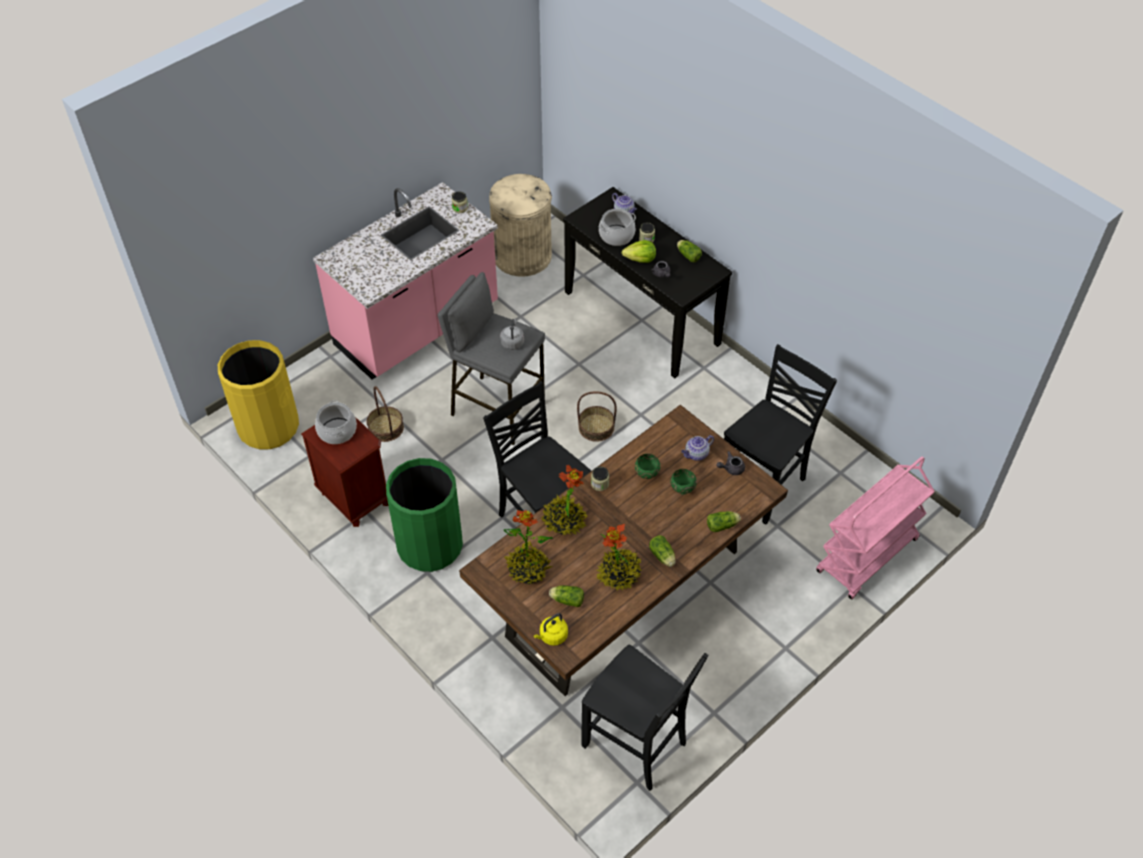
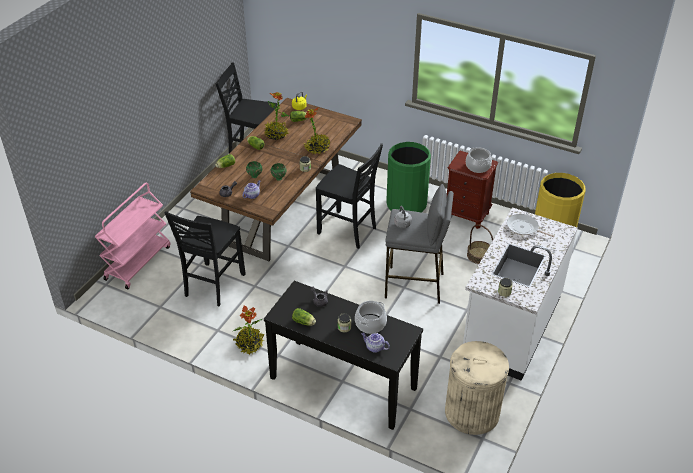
camera: 160 degrees right, 10 degrees down
(376, 273) = (524, 228): none -> frying pan
(417, 327) = (510, 326): pink counter -> white counter
(528, 569) = (326, 126): potted plant -> potted plant (249, 344)
(596, 427) = (340, 291): basket -> none
(640, 259) = (341, 308): lettuce -> none

